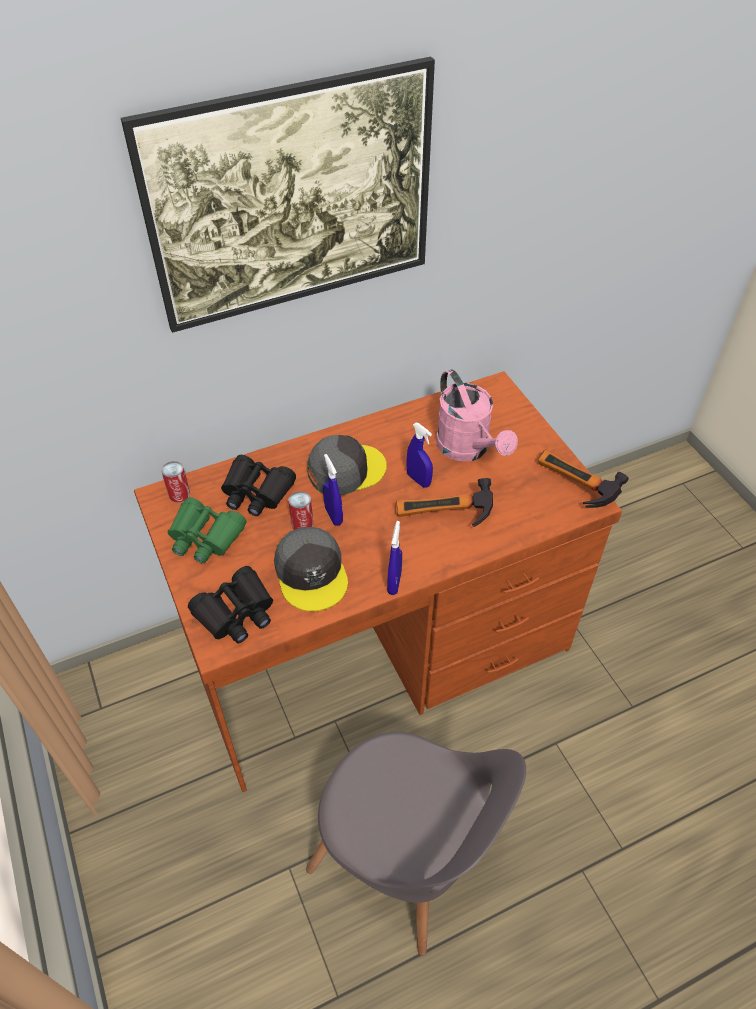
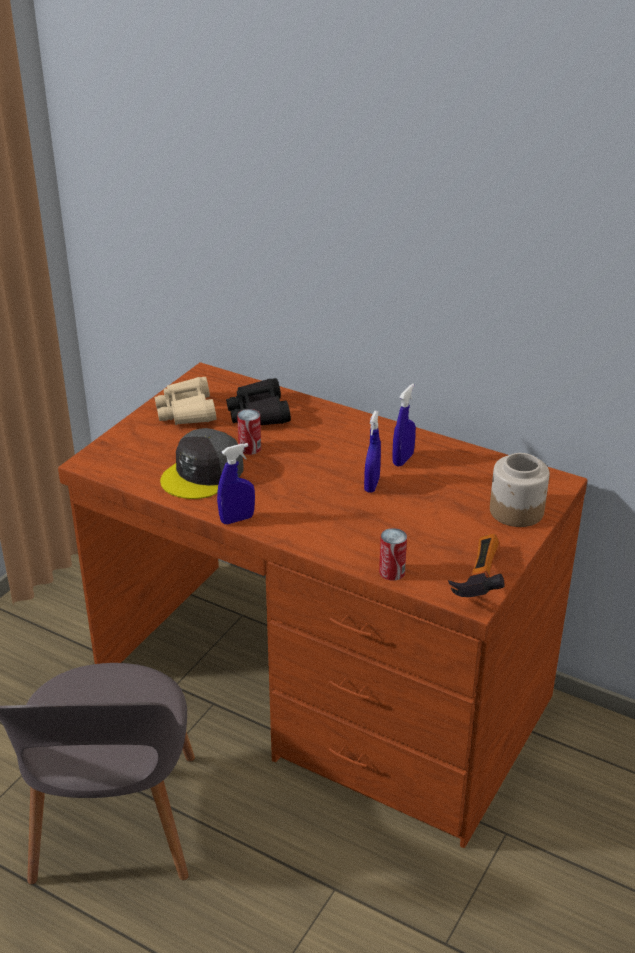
camera: 55 degrees right, 15 degrees down
(179, 494) = (216, 381): can -> can (392, 572)
(205, 537) = (186, 411): green binoculars -> beige binoculars
(236, 613) = (128, 457): black binoculars -> none
(297, 248) = (374, 199): picture -> none
(333, 516) = (277, 459): blue spray bottle -> blue spray bottle (403, 459)
(345, 470) = (336, 443): grey cap -> none
(443, 519) = (340, 517): hammer -> none
(468, 449) = (446, 497): pink watering can -> none
(513, 424) = (517, 511): none -> jar

